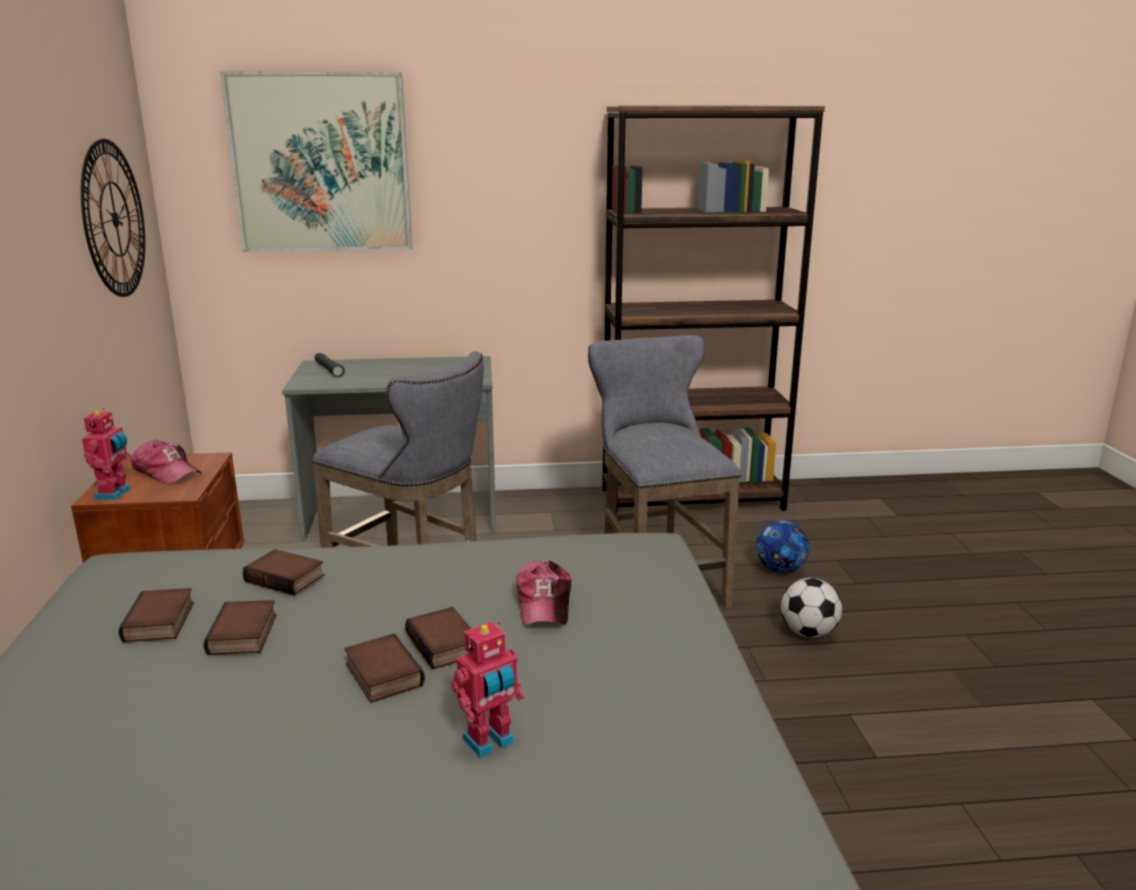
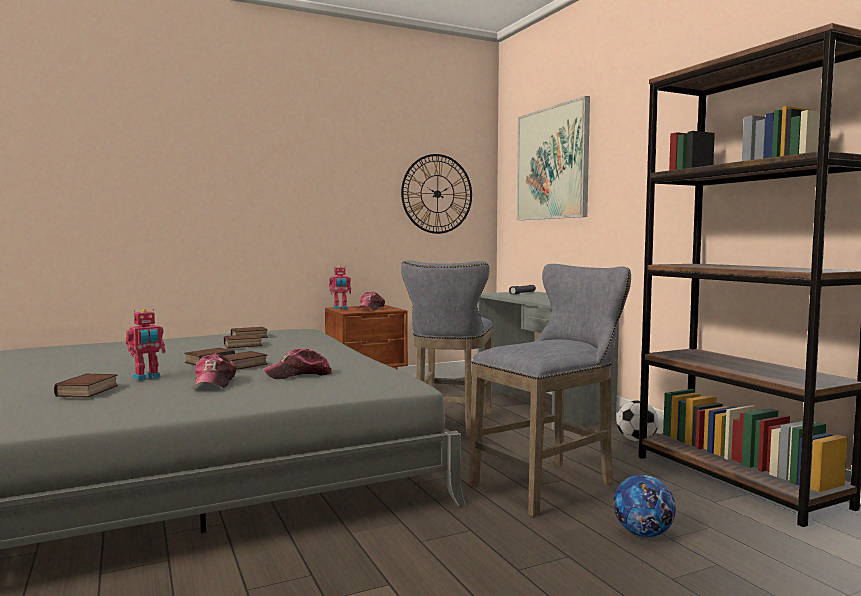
camera: 70 degrees right, 15 degrees down
(287, 578) = (301, 343): book -> book (88, 391)
(490, 742) = (147, 377): toy robot -> toy robot turned 75 degrees counterclockwise
(565, 674) = (214, 382): none -> cap
(808, 633) = (523, 556): football -> football (636, 440)

